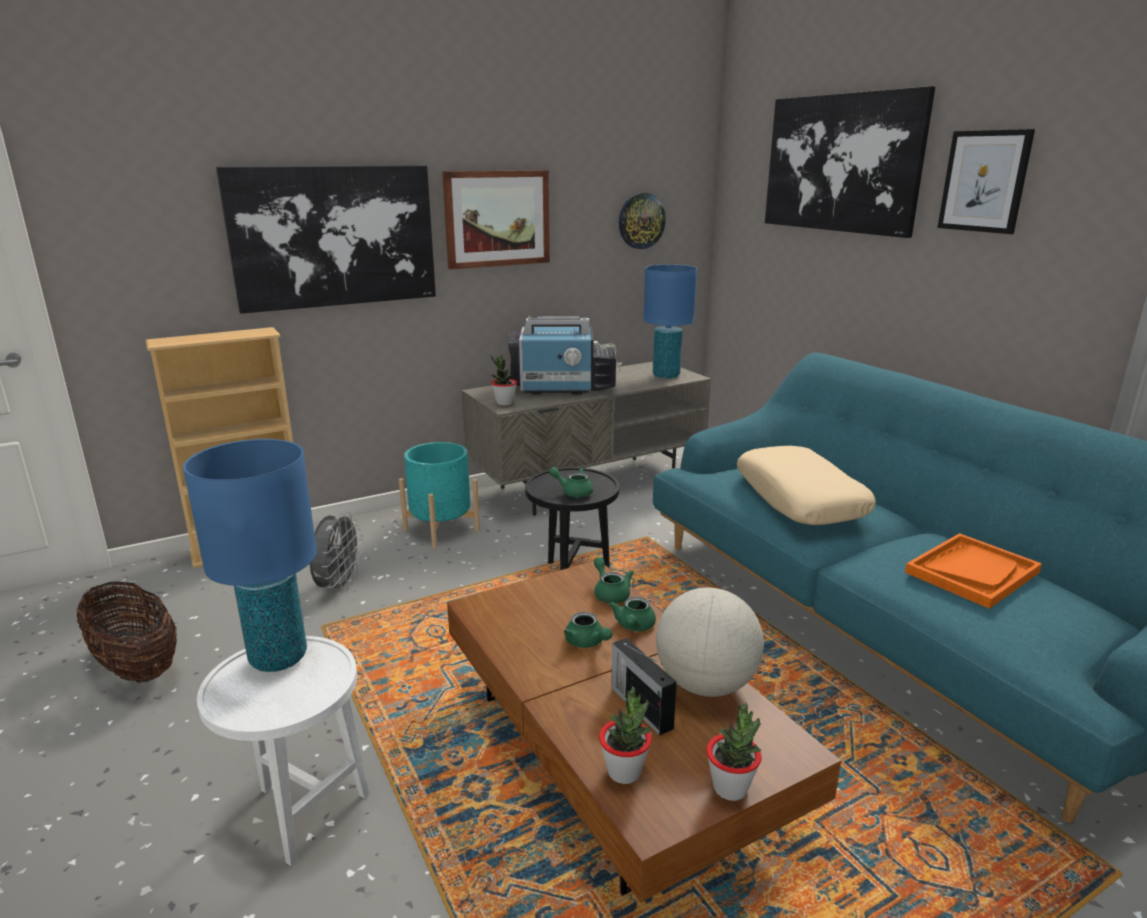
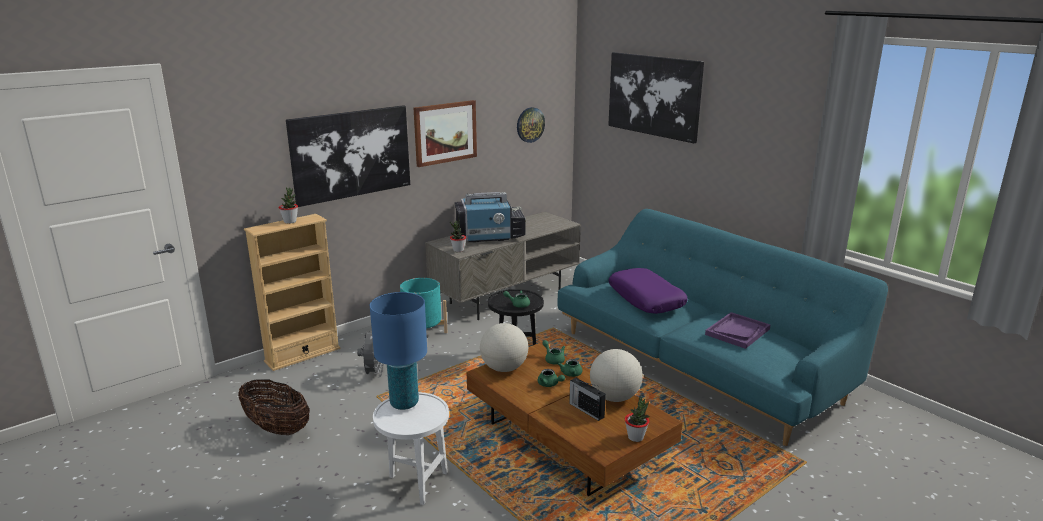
camera: 10 degrees left, 0 degrees up
(515, 602) = (504, 368): none -> globe
(624, 772) = (587, 436): potted plant -> potted plant (290, 221)
(666, 376) = (552, 223): blue table lamp -> none
(800, 499) = (646, 299): beige pillow -> purple pillow
(972, 572) = (737, 332): orange tray -> purple tray
(984, 181) = (733, 116): picture -> none

